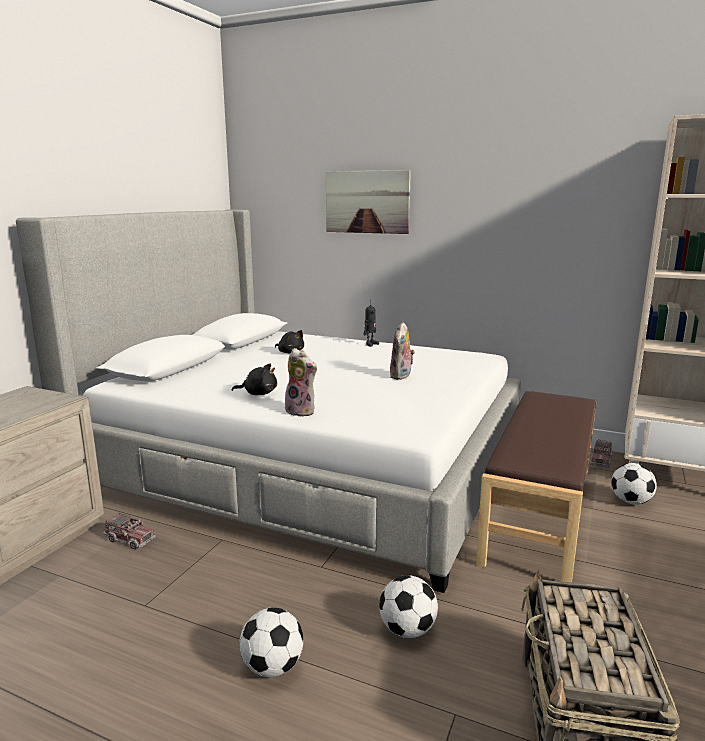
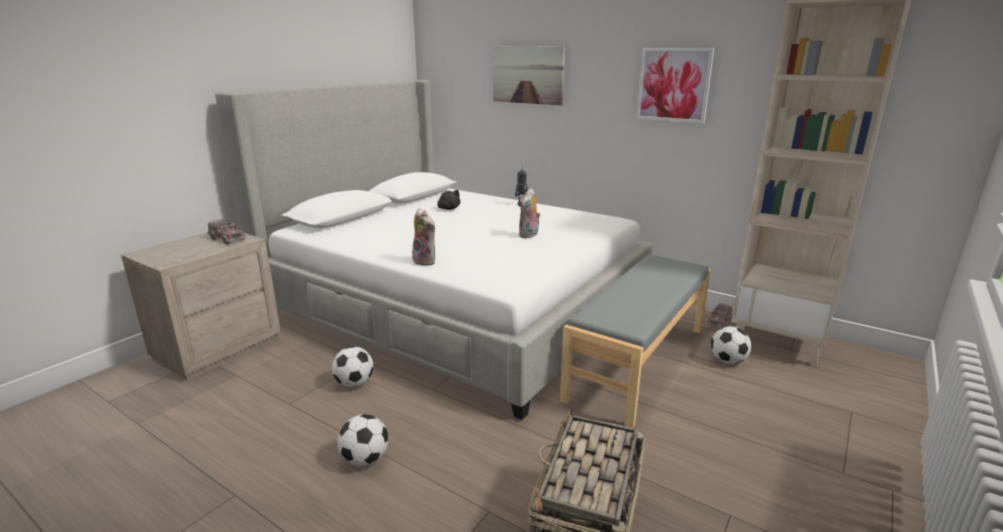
camera: 10 degrees right, 5 degrees up
(130, 539) = (295, 353): toy truck -> toy truck (227, 239)
(258, 393) = (400, 244): black plush toy -> none
(407, 630) = (480, 445): football -> football (354, 383)
(535, 209) = (673, 85): none -> picture
(538, 512) = (637, 362): brown bench -> grey bench

